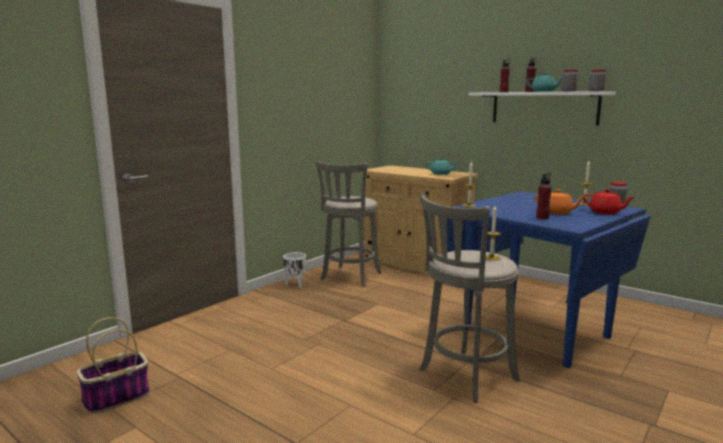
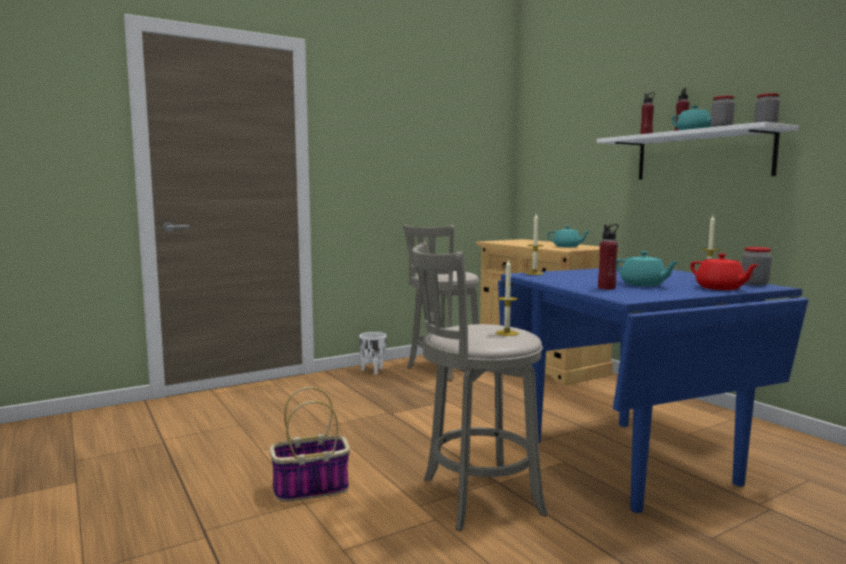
camera: 20 degrees right, 5 degrees down
(116, 398) = (88, 452): basket -> basket (310, 489)
(557, 212) = (643, 285): orange teapot -> turquoise teapot

